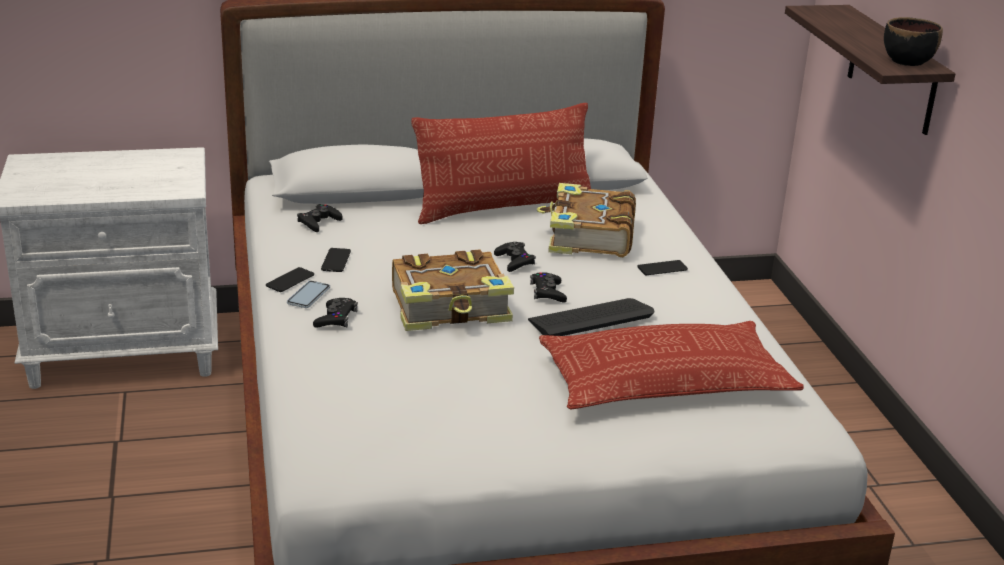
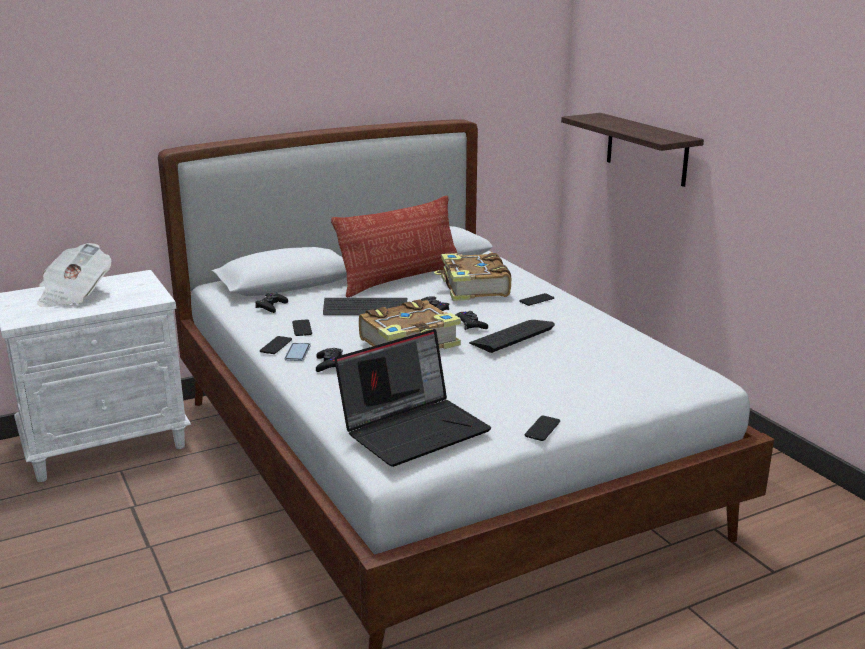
camera: 15 degrees left, 5 degrees down
(96, 171) = (74, 295): none -> newspaper
(376, 432) = (415, 429): none -> laptop
(430, 245) = (365, 309): none -> keyboard
(539, 463) = (542, 429): none -> phone
(665, 380) = (589, 365): pillow -> none
(907, 61) = (669, 136): black bowl -> none

